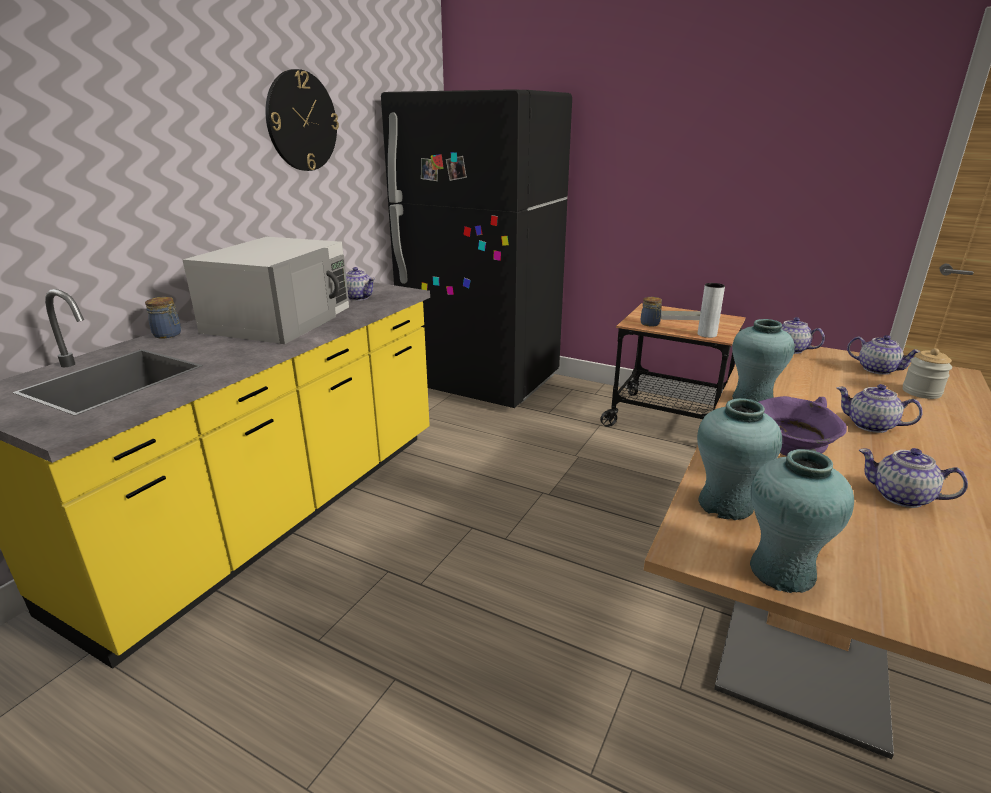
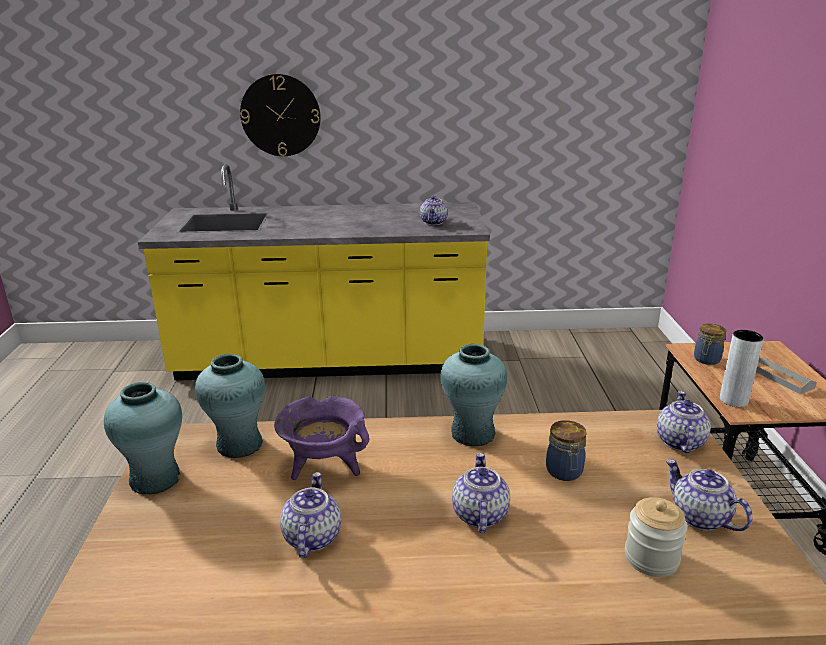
camera: 60 degrees right, 0 degrees up
(168, 335) = (296, 209): jar -> jar (564, 472)
(280, 319) = (356, 220): white microwave -> none
(301, 121) = (468, 65): wall clock -> wall clock (280, 115)
(482, 382) = (625, 362): black fridge -> none
(877, 369) = (699, 517): teapot -> teapot turned 135 degrees clockwise

